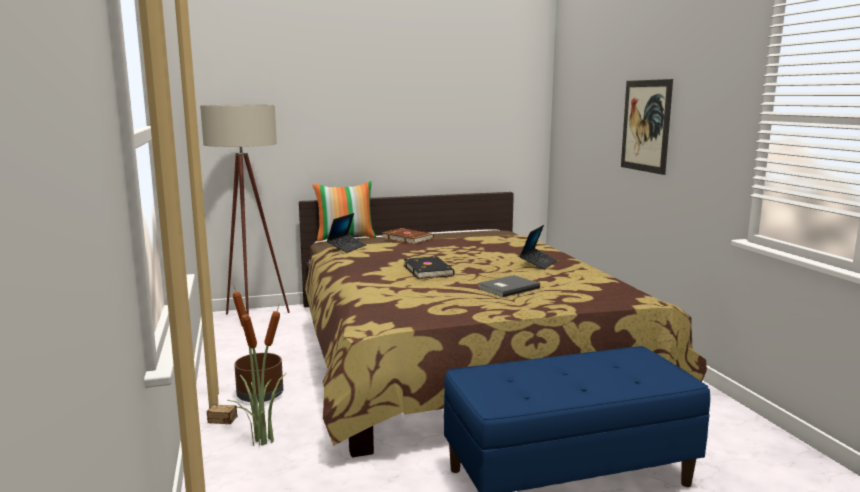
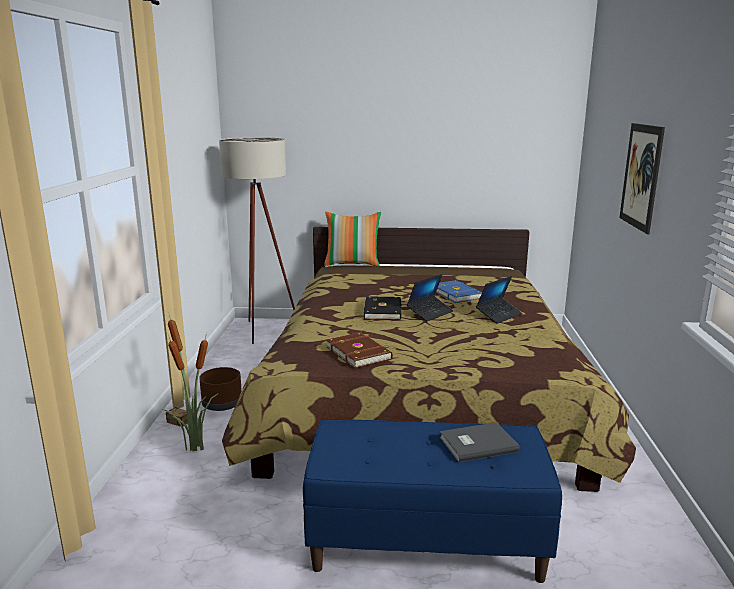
camera: 20 degrees right, 5 degrees up
(347, 247) = (338, 276): laptop -> laptop (430, 313)
(408, 238) = (402, 271): brown book -> brown book (359, 352)
(481, 251) = (456, 294): none -> blue book
(507, 288) = (436, 341): grey book -> grey book (476, 443)

